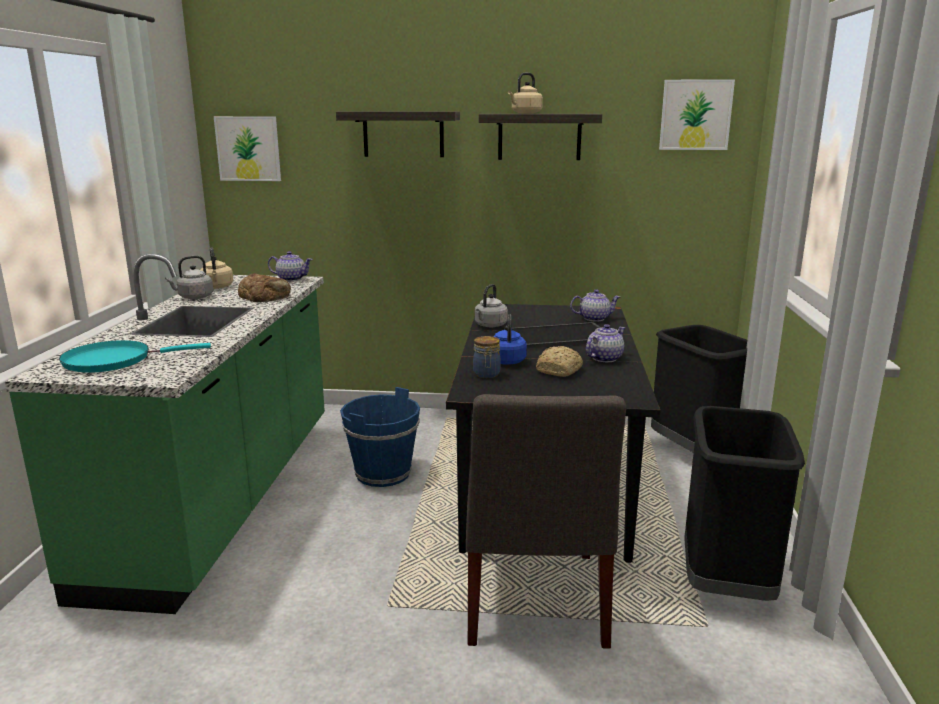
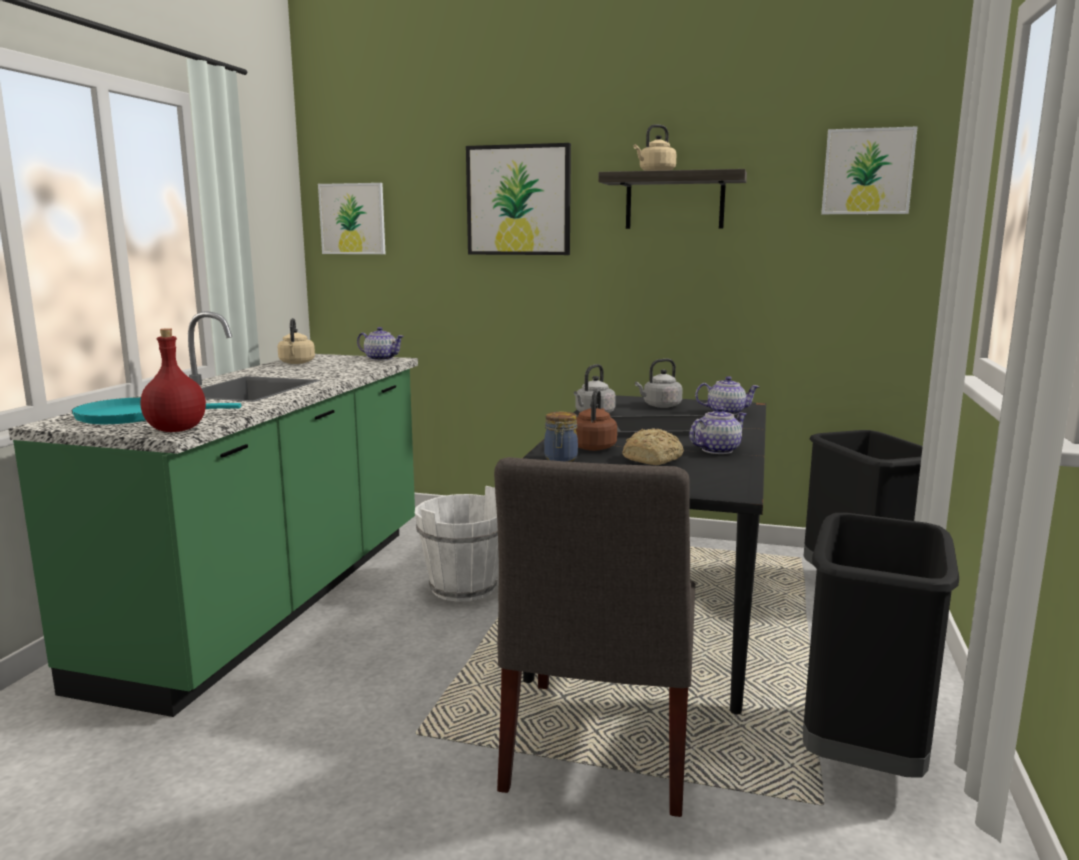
camera: 10 degrees right, 5 degrees down
(167, 375) = (176, 430): none -> red bottle
(194, 297) = (264, 370): grey kettle -> grey kettle (660, 406)
(265, 295) = (341, 371): bread -> none
(382, 473) = (463, 587): blue bucket -> white bucket
(403, 134) = (518, 200): shelf -> picture
(507, 360) = (593, 447): blue kettle -> brown kettle

